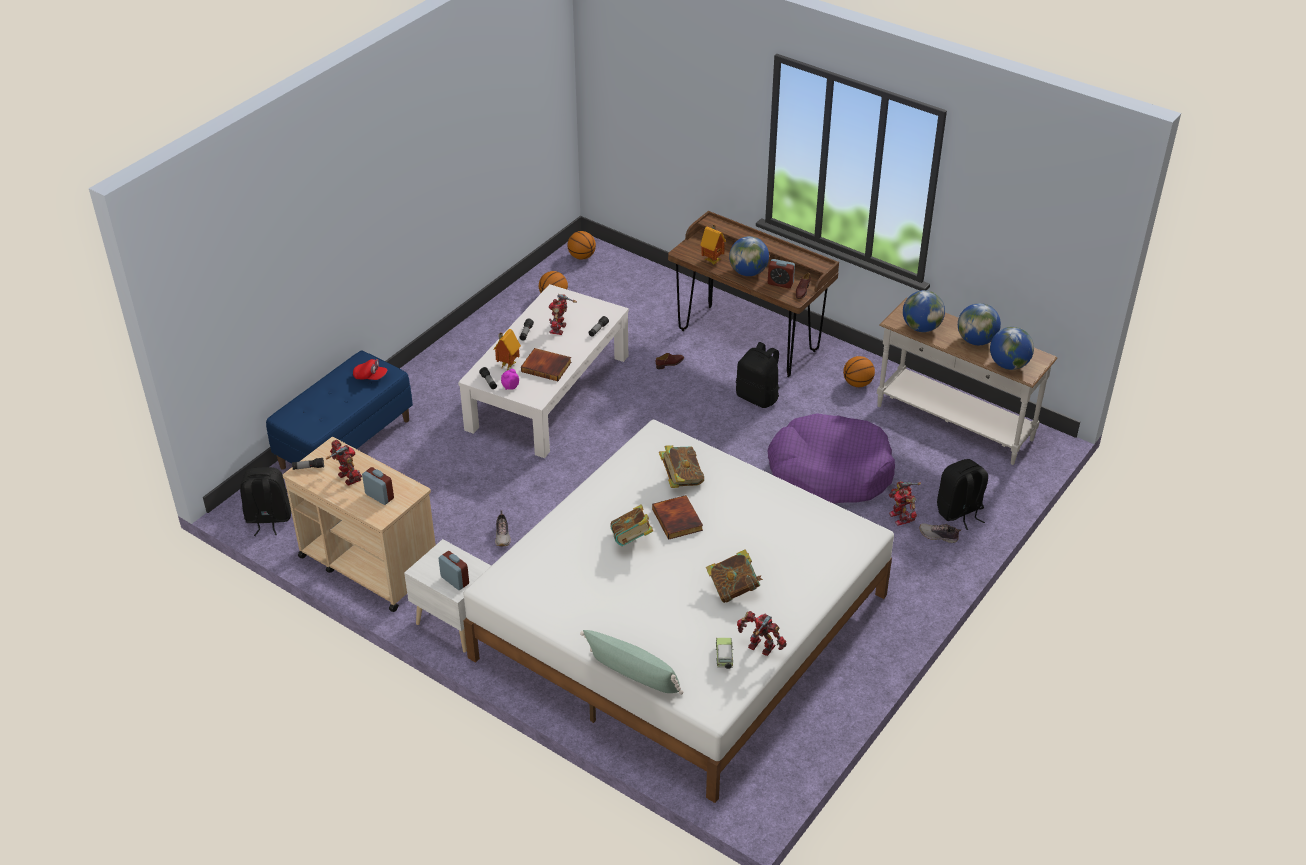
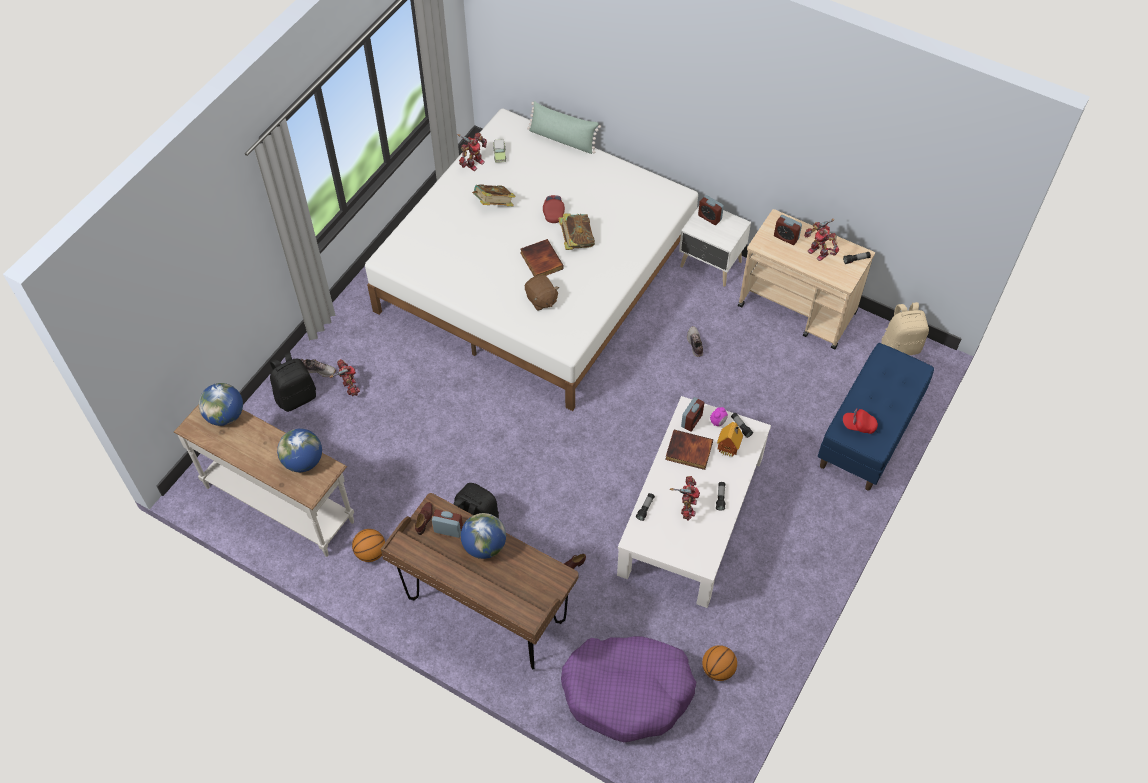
camera: 175 degrees right, 15 degrees up
(268, 519) = (900, 346): black backpack -> beige backpack
(537, 389) = (691, 421): none -> alarm clock
(582, 256) = (699, 754): basketball -> none
(656, 575) = (553, 212): none -> red cap
(681, 479) = (541, 299): book -> brown plush toy
(712, 260) = (525, 564): toy house -> none
(760, 648) = (473, 163): toy robot -> toy robot turned 75 degrees counterclockwise
(829, 472) = (409, 433): purple dog bed -> purple dog bed (627, 691)
(976, 340) = (250, 446): globe -> none

